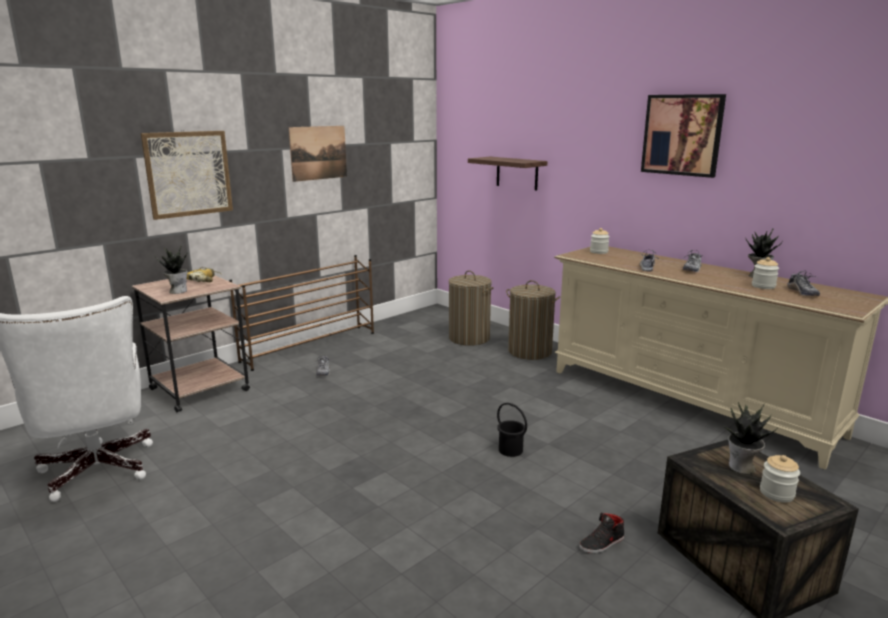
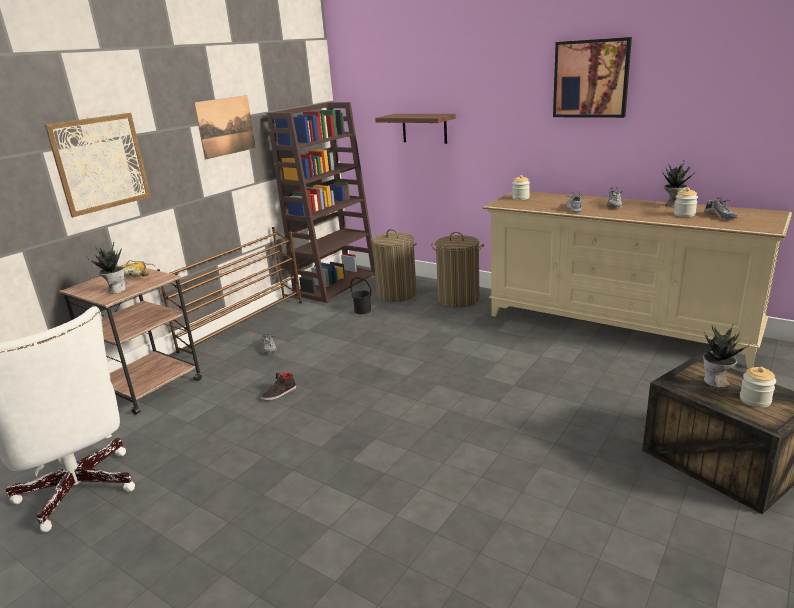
camera: 10 degrees left, 5 degrees up
(415, 320) = (336, 284): none -> brown bookcase
(510, 450) = (483, 397): black bucket -> black bucket (362, 310)
(602, 543) = (600, 469): black shoe -> black shoe (279, 393)

